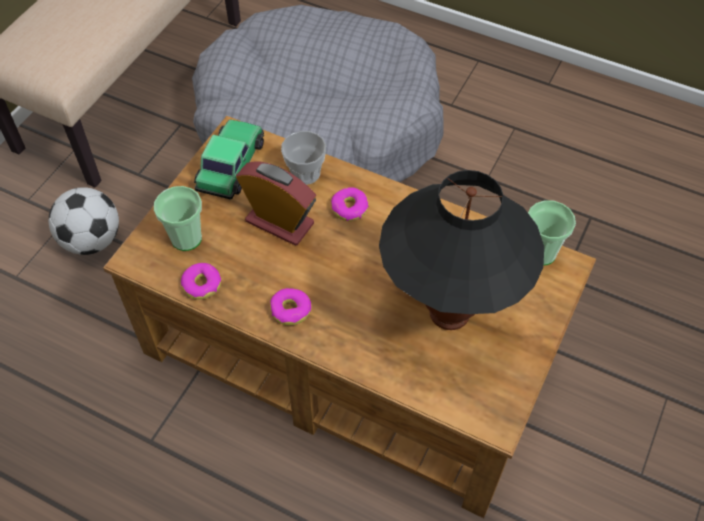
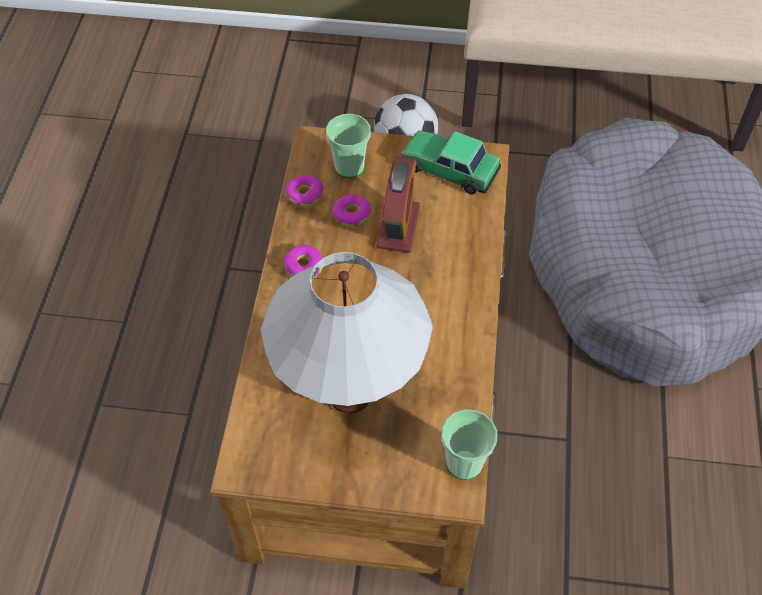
camera: 70 degrees right, 0 degrees up
(231, 164) = (449, 168): toy car -> toy car turned 150 degrees counterclockwise
(305, 173) = (468, 227): cup -> none
(349, 208) = (441, 276): donut -> donut (351, 215)
(449, 314) = (349, 396): black table lamp -> white table lamp

